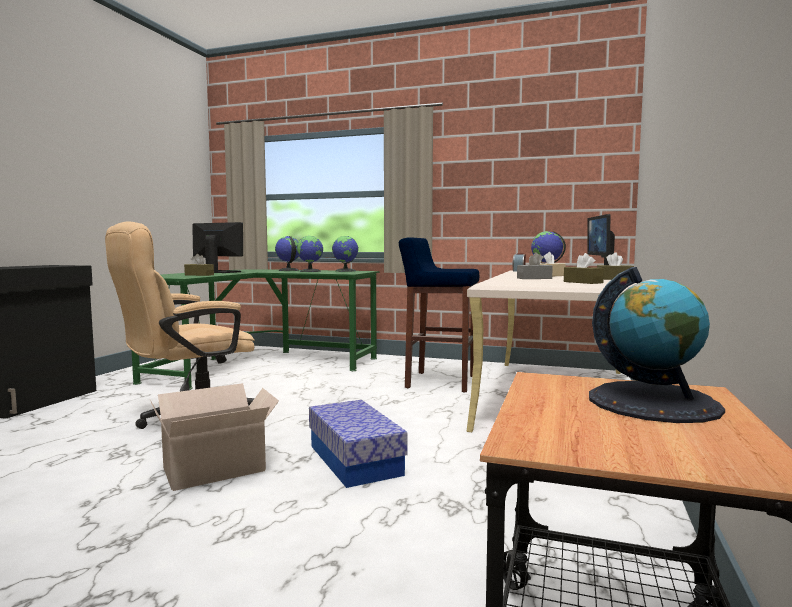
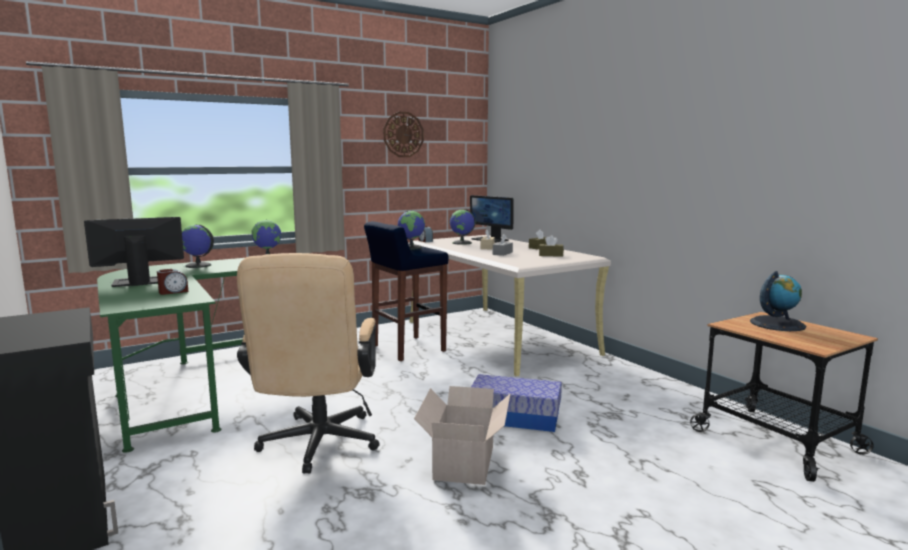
camera: 50 degrees left, 5 degrees up
(199, 275) = (173, 292): brown tissue box -> alarm clock
(310, 271) = (238, 264): globe -> globe (411, 247)
(512, 151) = (403, 134): none -> wall clock

